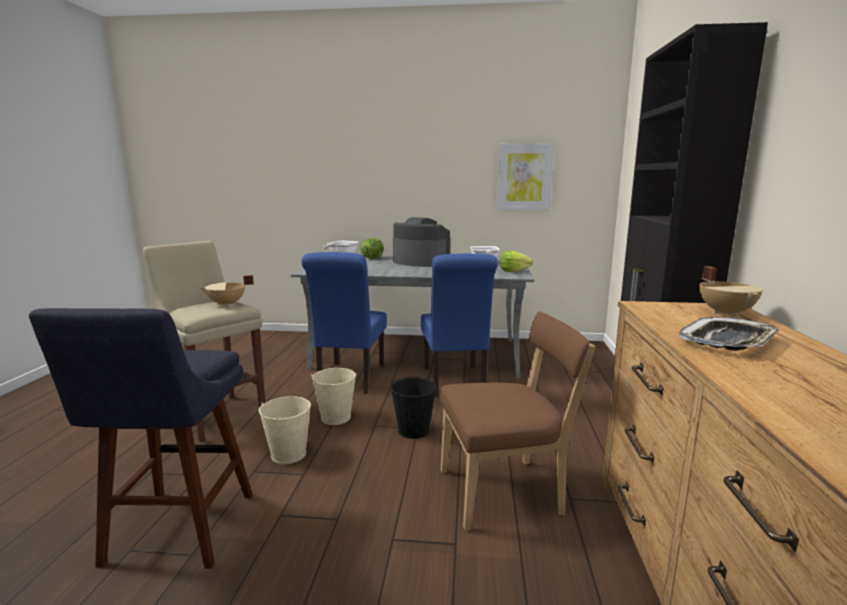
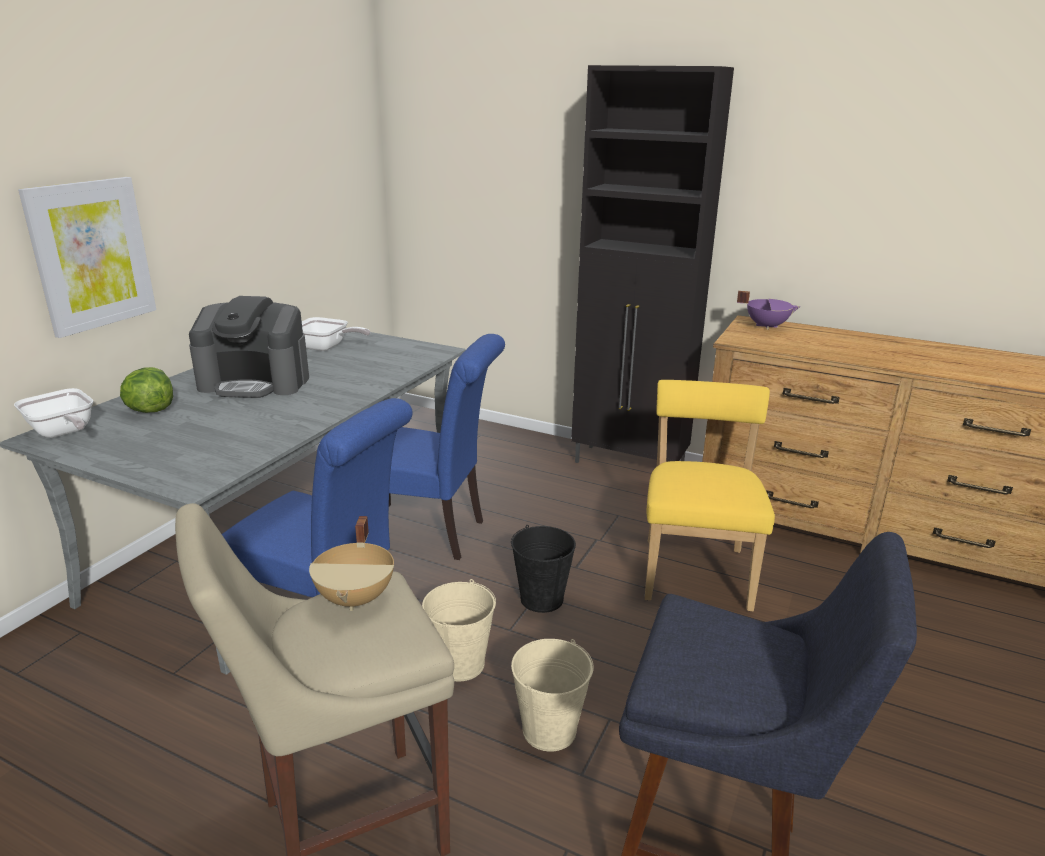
camera: 70 degrees left, 10 degrees up
(420, 262) = (255, 382): coffee machine -> coffee machine turned 135 degrees counterclockwise
(505, 492) = (696, 570): brown chair -> yellow chair
(513, 271) = (409, 347): lettuce -> none
(524, 177) = (297, 194): picture -> picture (91, 255)
(726, 312) = (766, 326): beige cooking pot -> purple cooking pot
(728, 341) = (843, 347): tray -> none

